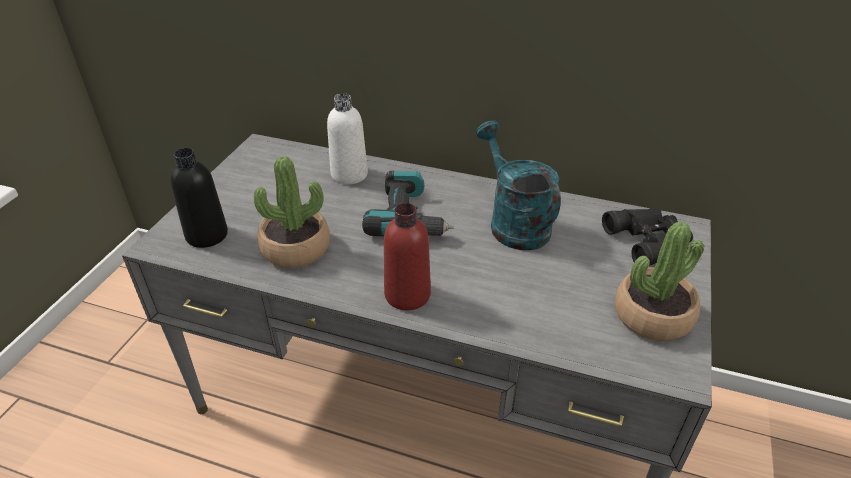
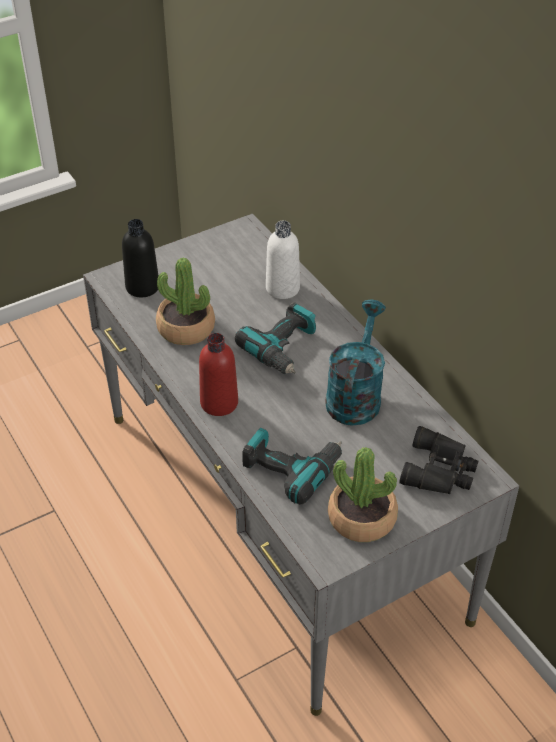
camera: 40 degrees right, 5 degrees up
(542, 311) = (291, 467): none -> power drill

